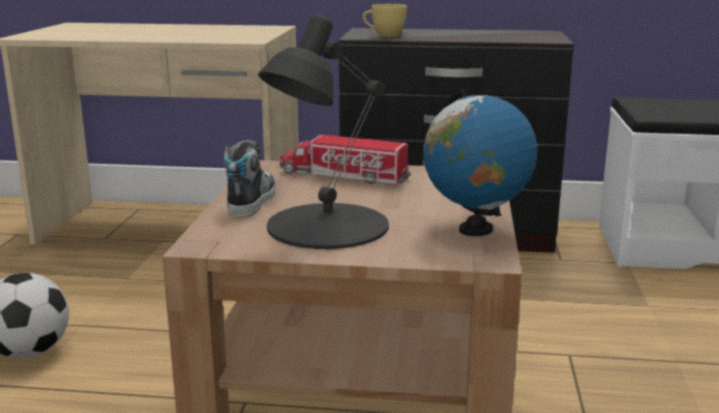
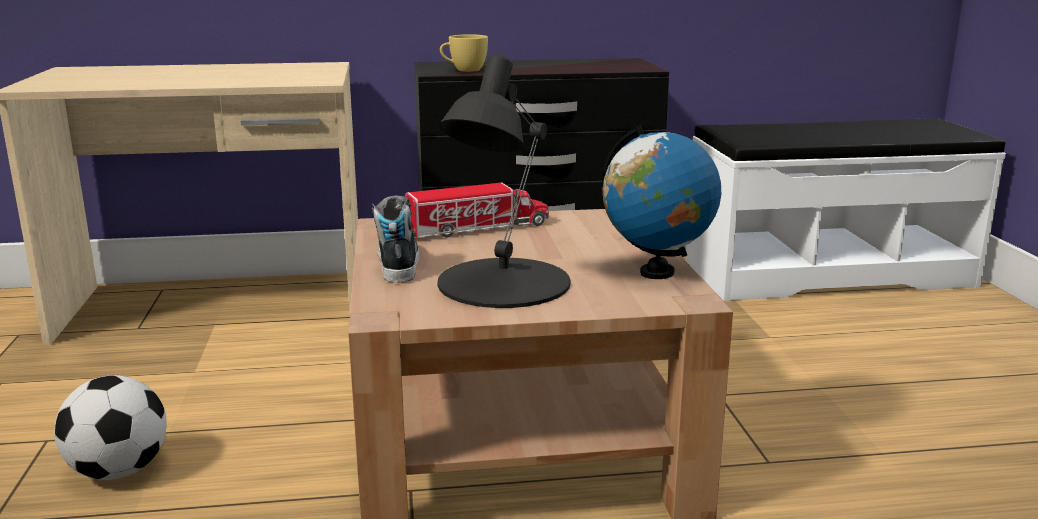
camera: 15 degrees left, 0 degrees up
(343, 176) = (477, 228): toy truck -> toy truck turned 150 degrees clockwise

